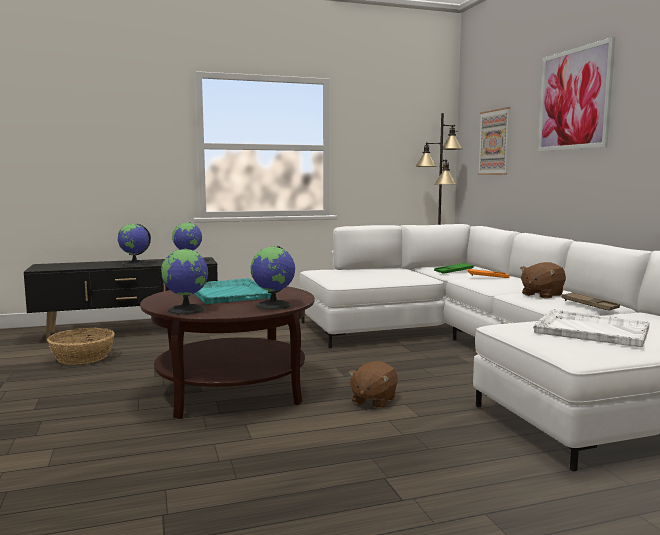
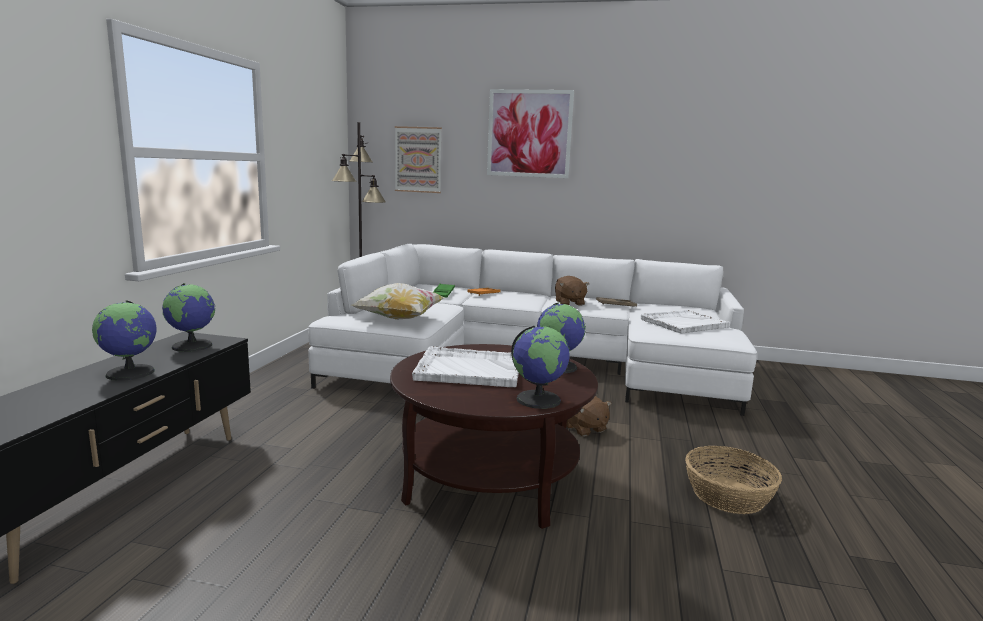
camera: 60 degrees left, 5 degrees up
(83, 357) = (199, 556): basket -> basket (727, 495)
(229, 293) = (468, 369): turquoise tray -> white tray
(348, 276) = (399, 319): none -> pillow

